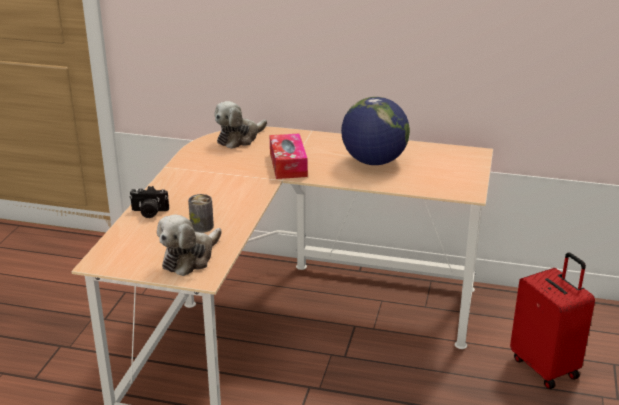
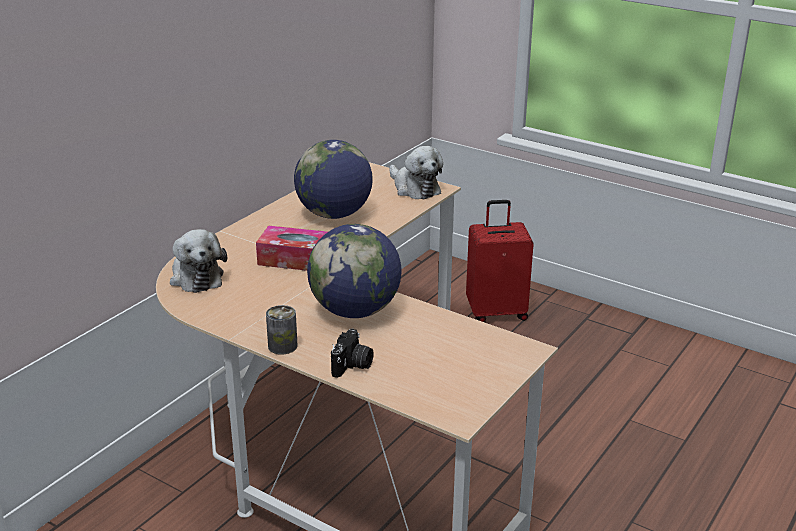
camera: 70 degrees left, 0 degrees up
(190, 258) = (482, 352): plush toy -> plush toy (414, 188)
(202, 226) = (413, 335): can -> can (282, 346)
(224, 199) = (355, 311): none -> globe

